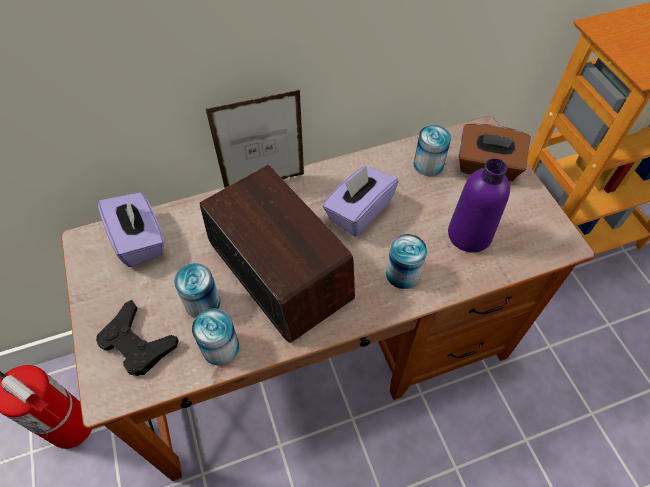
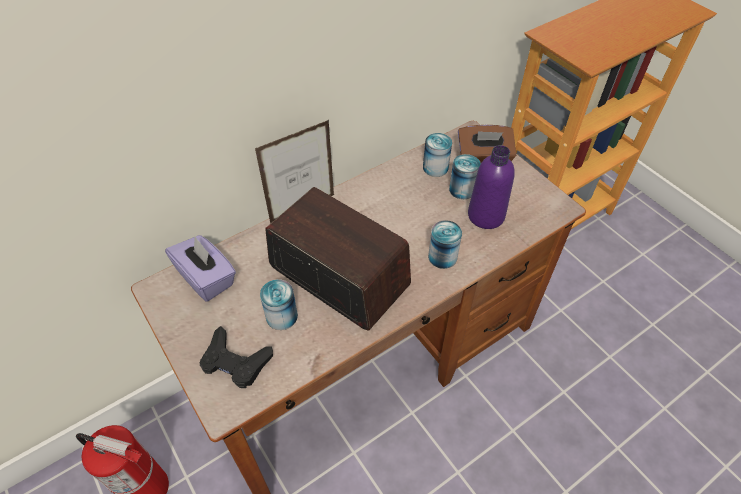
camera: 15 degrees left, 5 degrees down
(220, 347) = (310, 348): can -> can (462, 189)
(358, 212) = (390, 216): purple tissue box -> none

